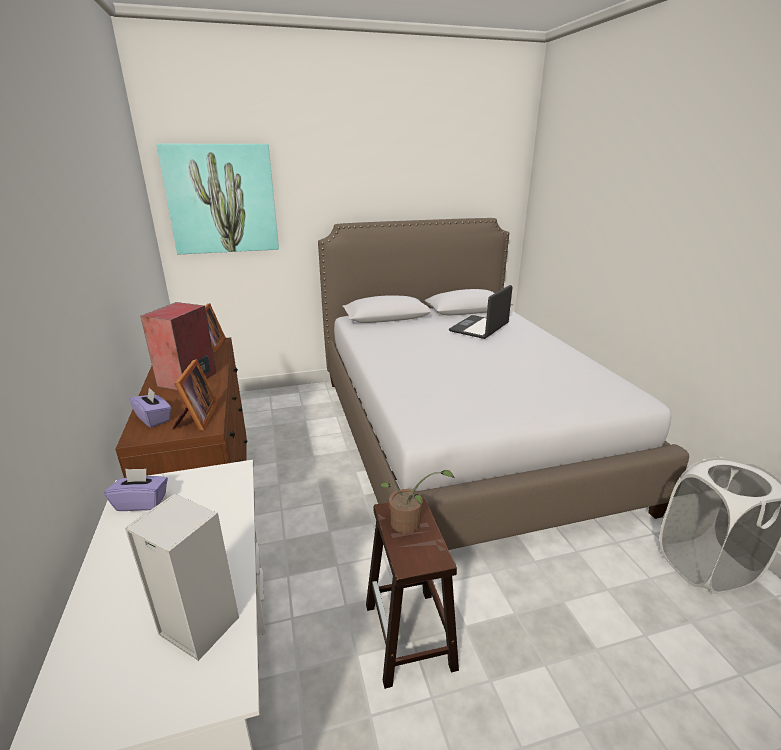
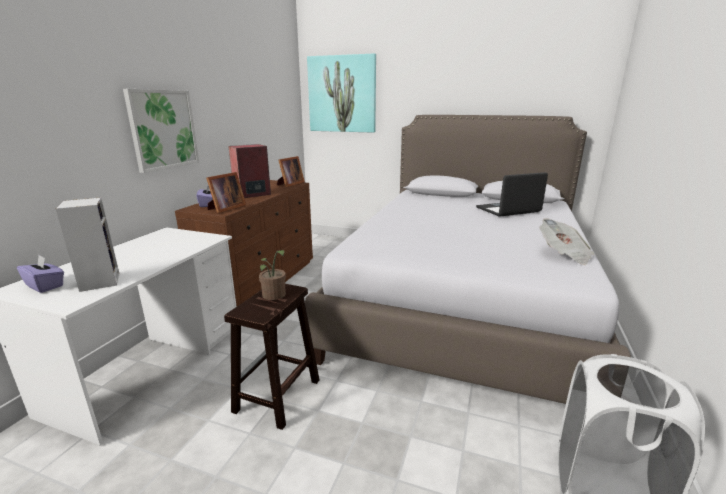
camera: 35 degrees right, 5 degrees down
(74, 321) = (163, 129): none -> picture
(142, 502) = (160, 237): purple tissue box -> purple tissue box (45, 286)
(591, 373) = (564, 255): none -> newspaper

